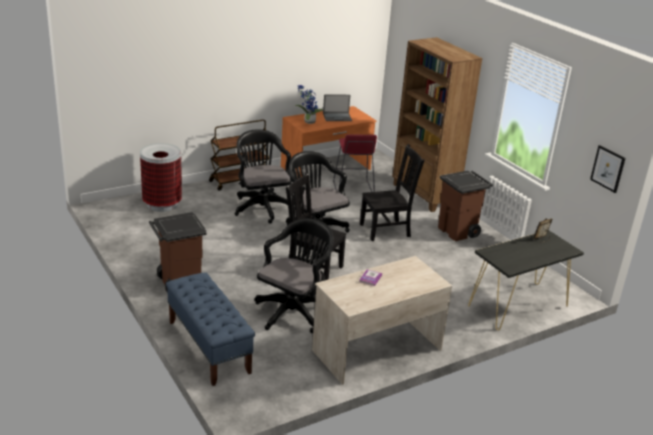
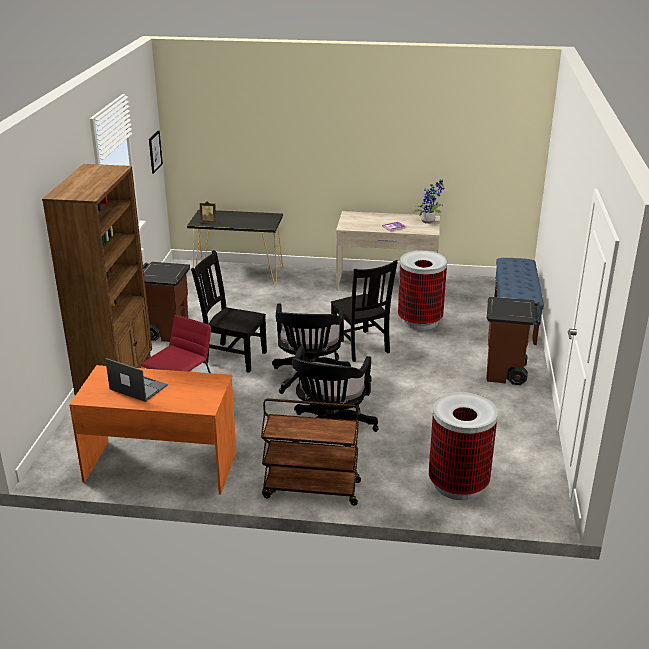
camera: 140 degrees left, 0 degrees up
(294, 311) = (419, 321): black office chair -> trash can
(308, 122) = (194, 391): potted plant -> potted plant (429, 222)

